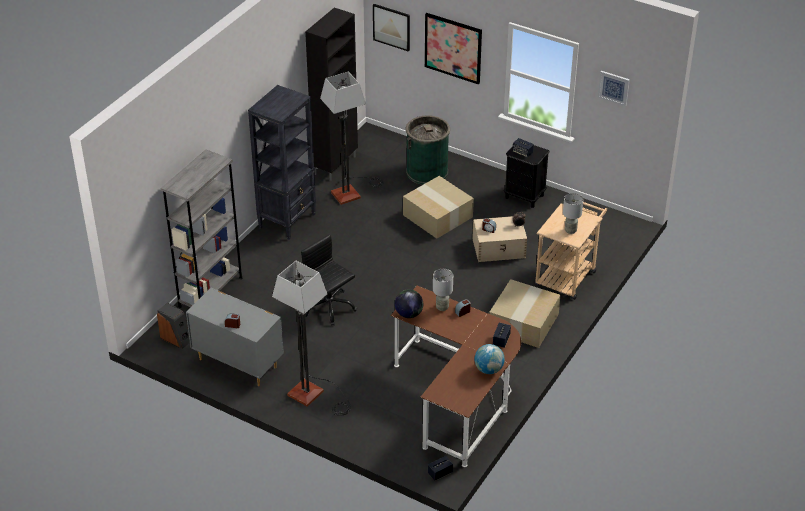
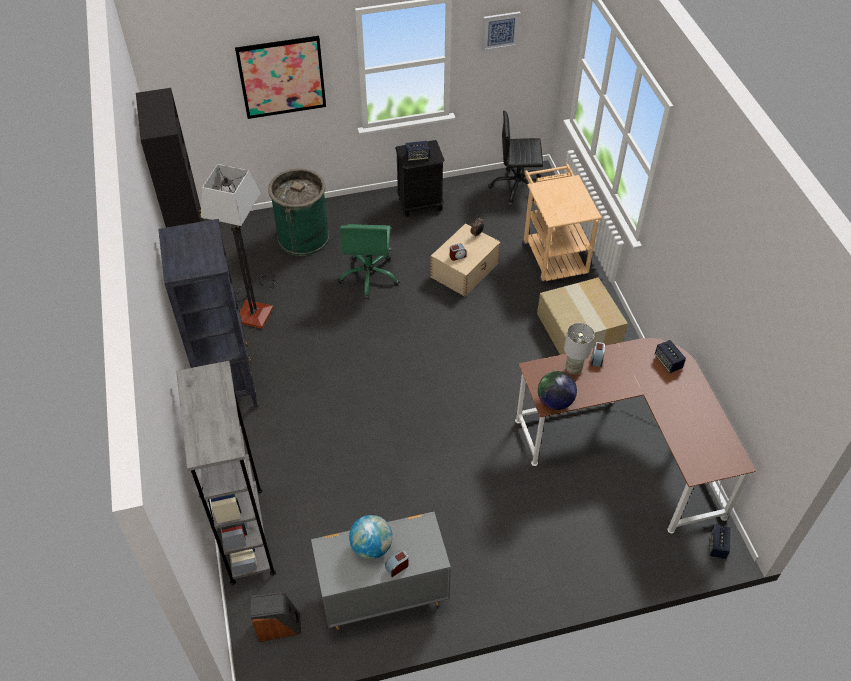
camera: 45 degrees left, 10 degrees up
(314, 396) = (506, 565): floor lamp -> none
(329, 307) = (393, 451): black office chair -> black office chair (517, 187)
(391, 27) = (186, 89): picture -> none
(436, 216) = (369, 276): cardboard box -> green office chair
(489, 369) = (701, 402): globe -> globe (372, 547)
(570, 230) = (572, 205): grey table lamp -> none

